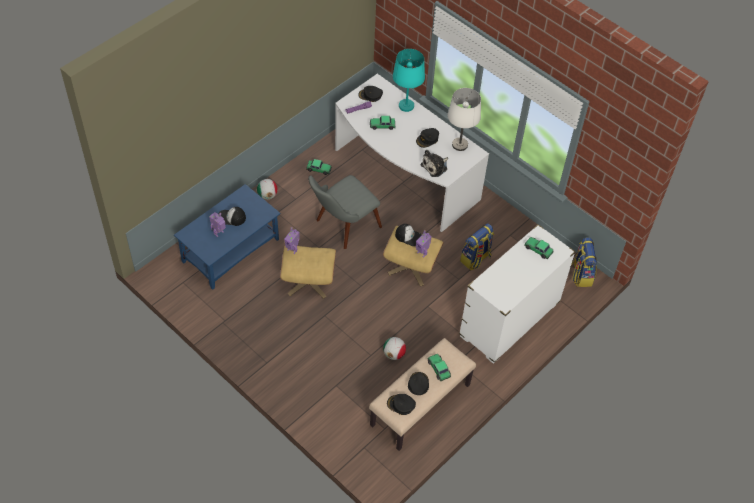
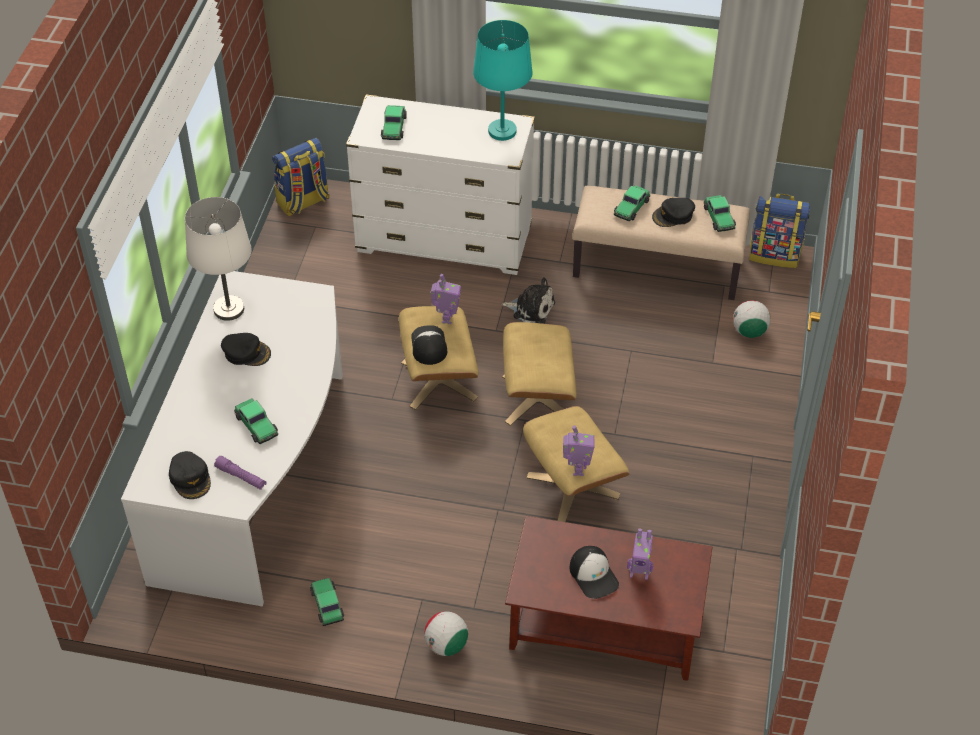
camera: 120 degrees left, 5 degrees down
(230, 251) = (607, 624): blue coffee table -> brown coffee table
(342, 227) = (432, 501): grey chair -> none
(370, 298) = (537, 398): none -> beige ottoman
(394, 354) = (607, 328): football -> football (749, 331)
(401, 405) = (719, 217): black cap -> toy car
(406, 106) = (183, 416): turquoise table lamp -> turquoise table lamp (502, 131)
(435, 167) = (302, 316): plush toy -> plush toy (531, 309)
(475, 259) = (364, 316): backpack -> backpack (775, 254)

